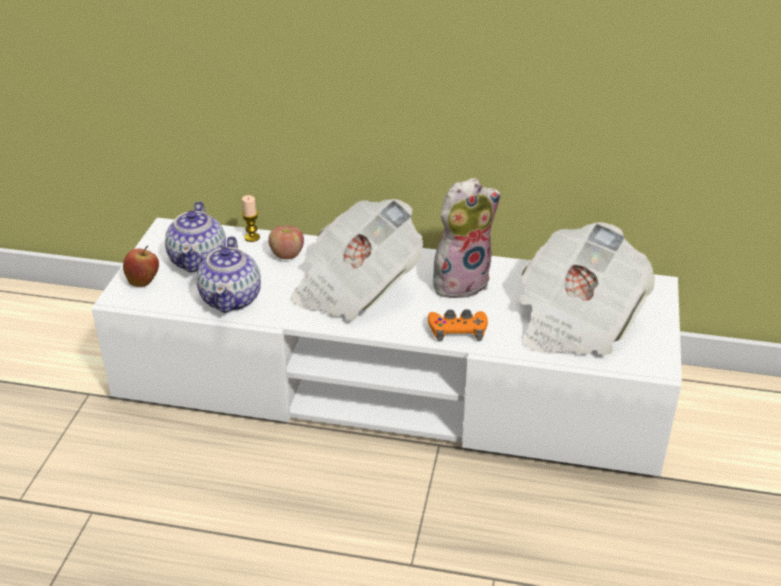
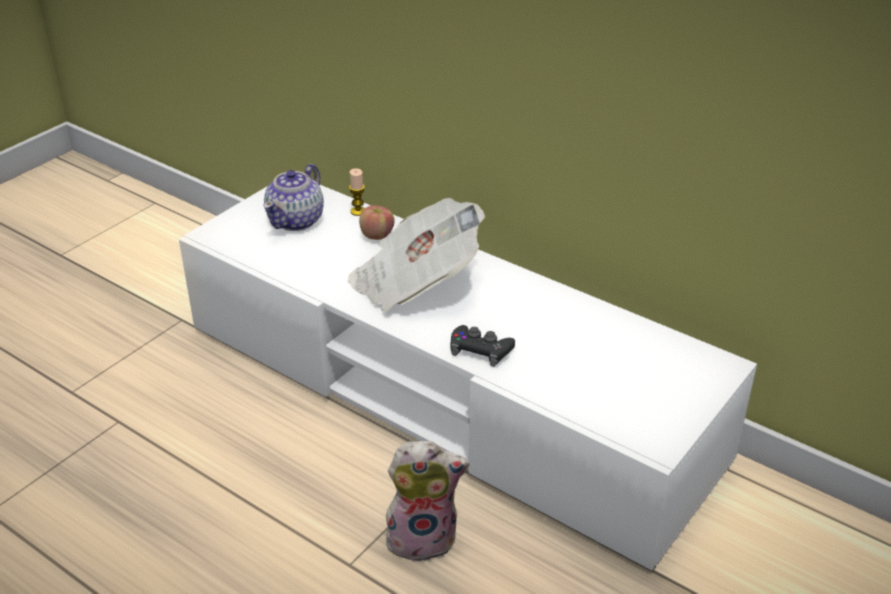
camera: 25 degrees right, 0 degrees up
(144, 281) = (237, 227): apple -> none
(232, 298) = (298, 262): teapot -> none
(457, 330) = (480, 350): orange game controller -> black game controller
(461, 281) = (521, 304): plush toy -> plush toy (423, 537)
(576, 320) = (608, 376): newspaper -> none

